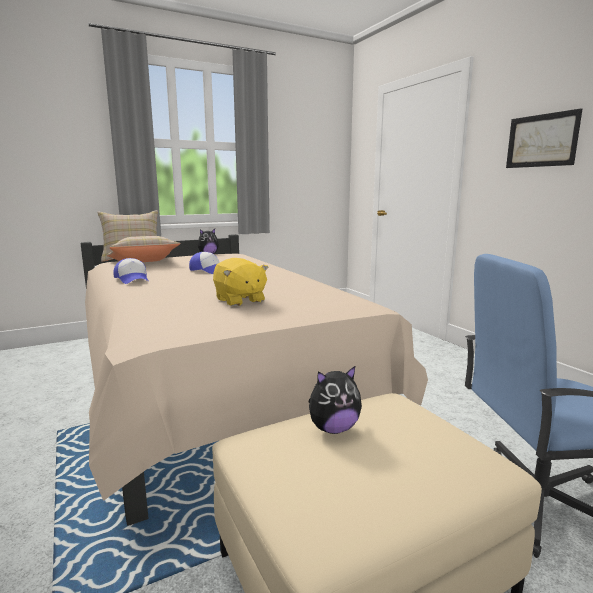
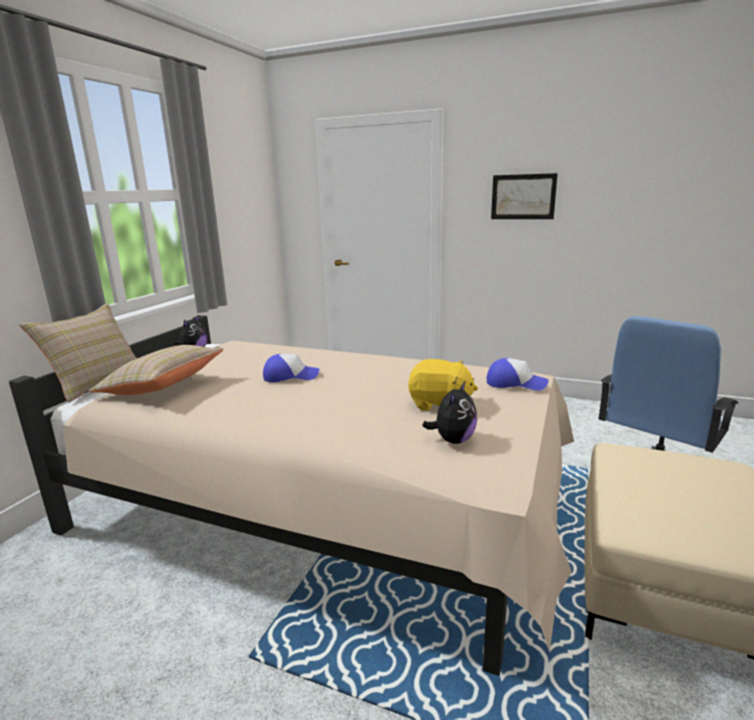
camera: 40 degrees left, 5 degrees up
(132, 279) = (241, 416): cap -> cap (515, 383)
(333, 428) = (640, 487): plush toy -> plush toy (453, 440)

